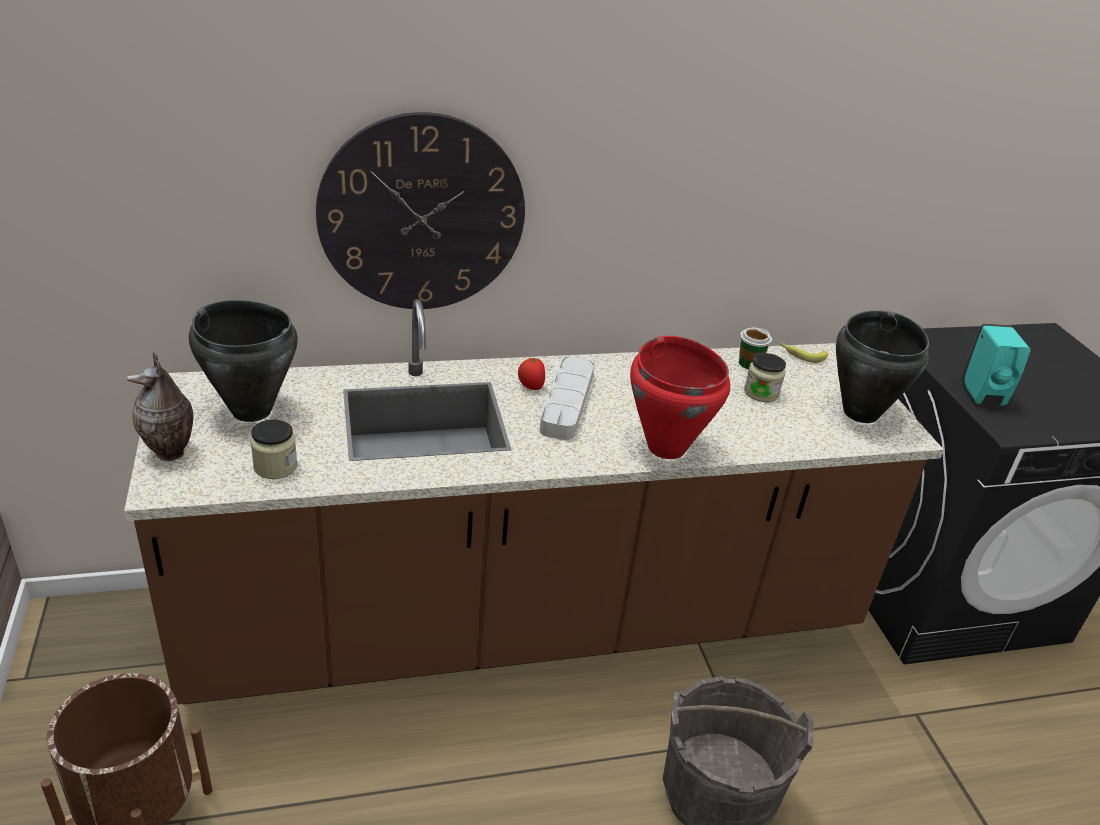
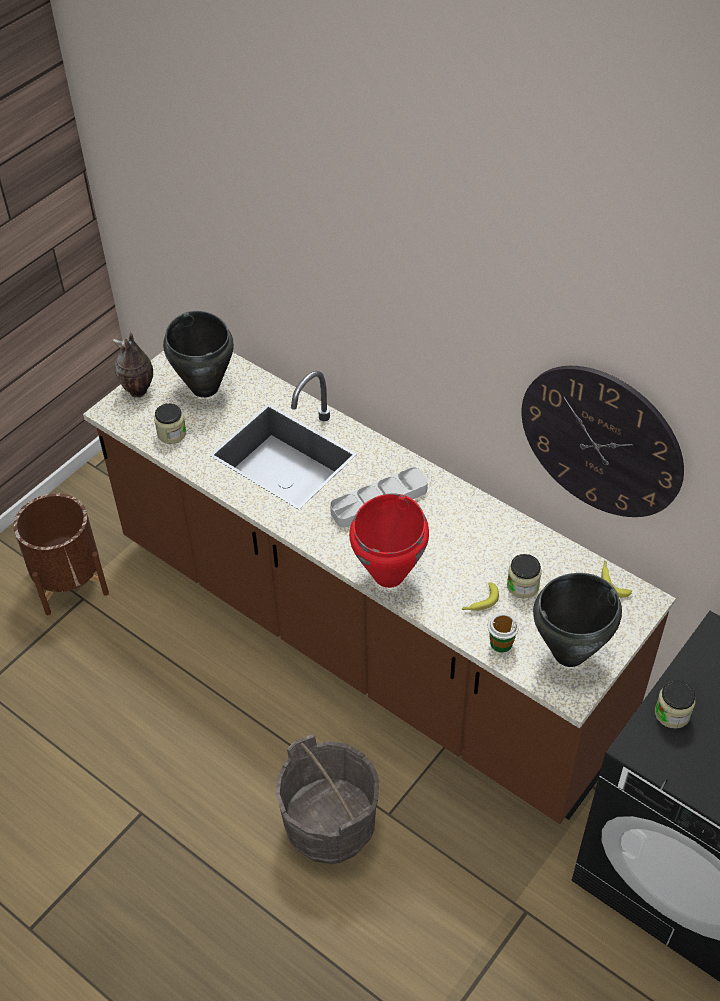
camera: 55 degrees right, 15 degrees up
(422, 215) = (341, 314): wall clock -> wall clock (601, 441)
(530, 387) = (375, 474): tomato -> none
(749, 363) = (556, 559): cup -> cup (501, 643)
(755, 421) = (479, 602): none -> banana
(982, 397) = (672, 713): turquoise soap dispenser -> jar

